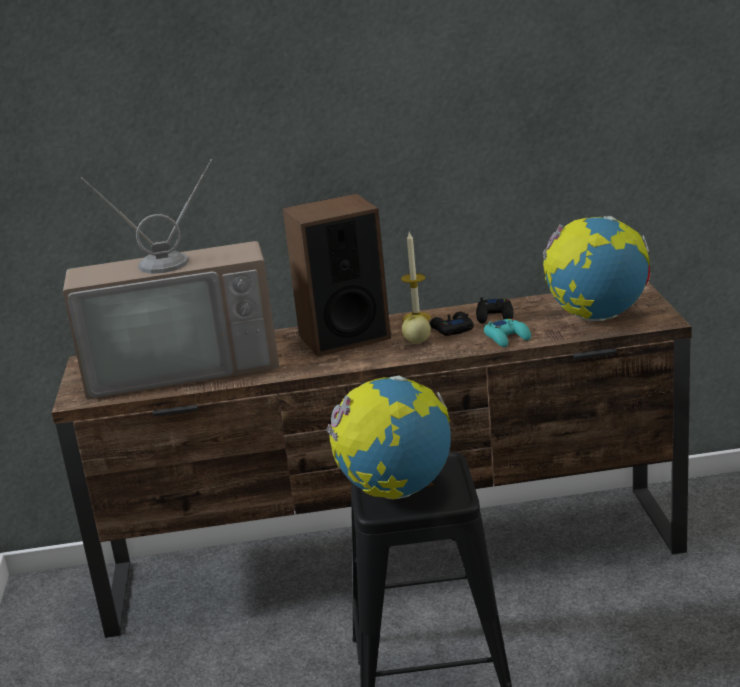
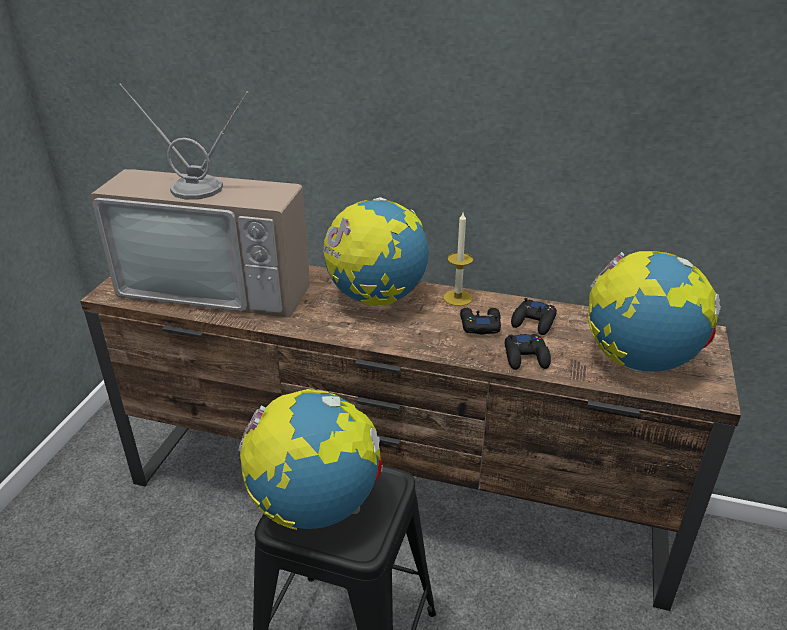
camera: 20 degrees right, 10 degrees up
(344, 337) = (376, 298): speaker -> globe
(417, 341) = (436, 329): apple -> none
(507, 338) = (526, 357): turquoise game controller -> black game controller

